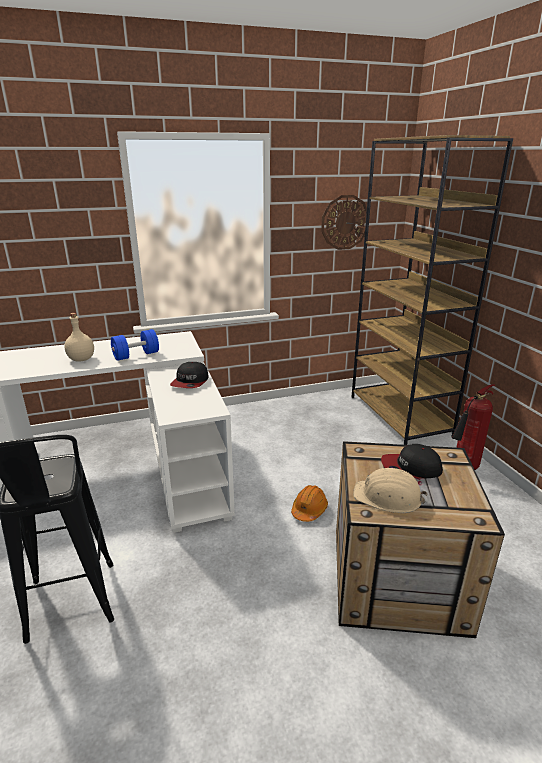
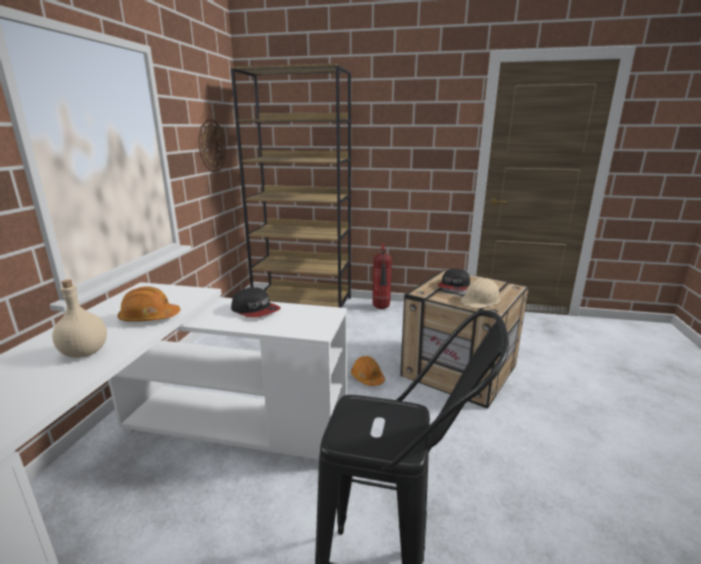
camera: 60 degrees left, 5 degrees down
(136, 355) = (149, 318): blue dumbbell -> orange hard hat

